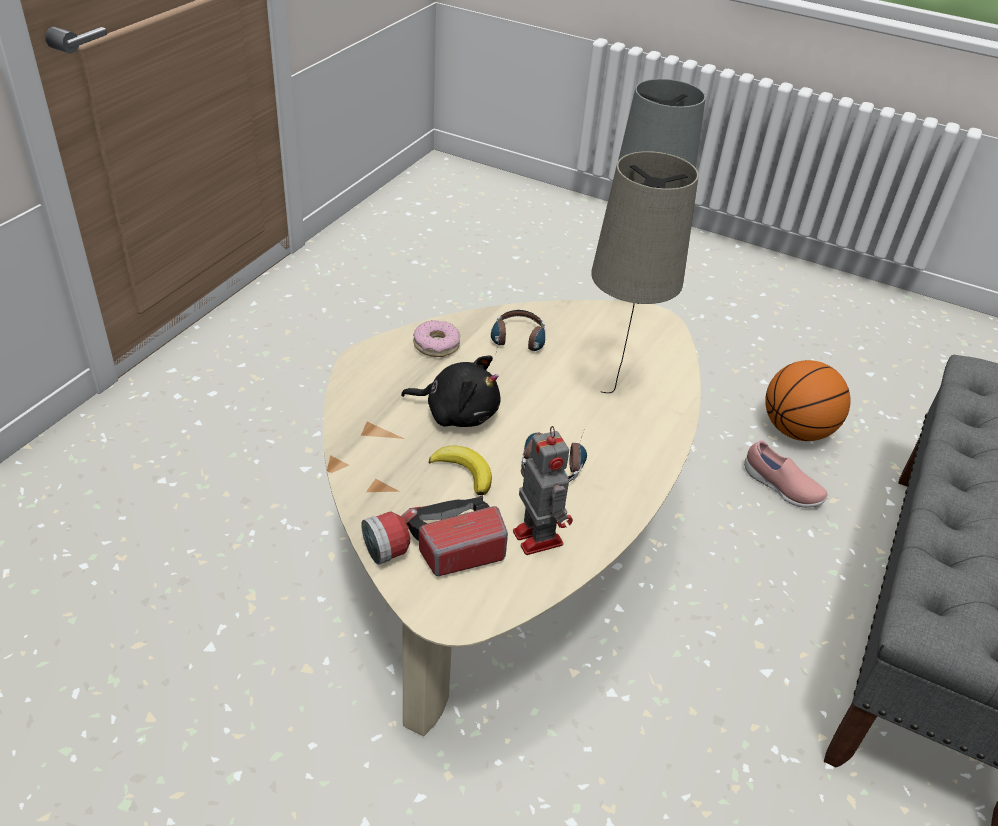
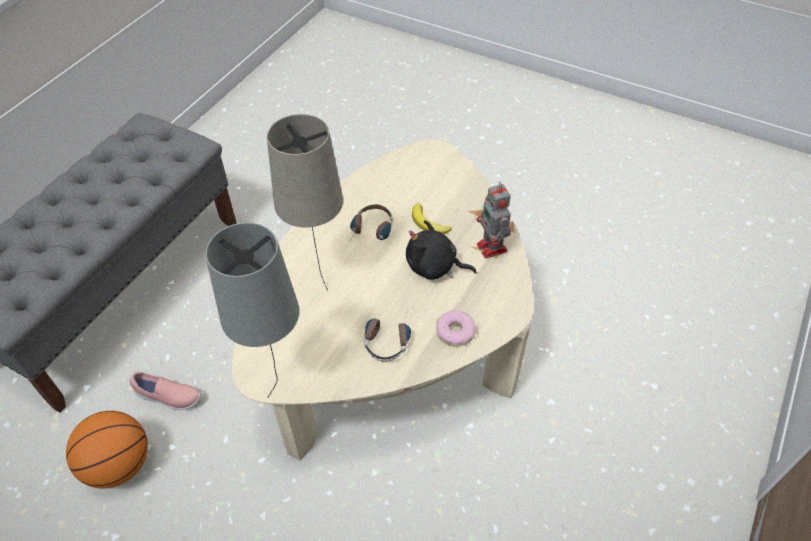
camera: 175 degrees left, 10 degrees up
(434, 550) = (443, 178): flashlight -> none
(536, 535) = (386, 187): toy robot -> toy robot (492, 249)
(781, 488) = (168, 397): pink shoe -> pink shoe turned 150 degrees clockwise

